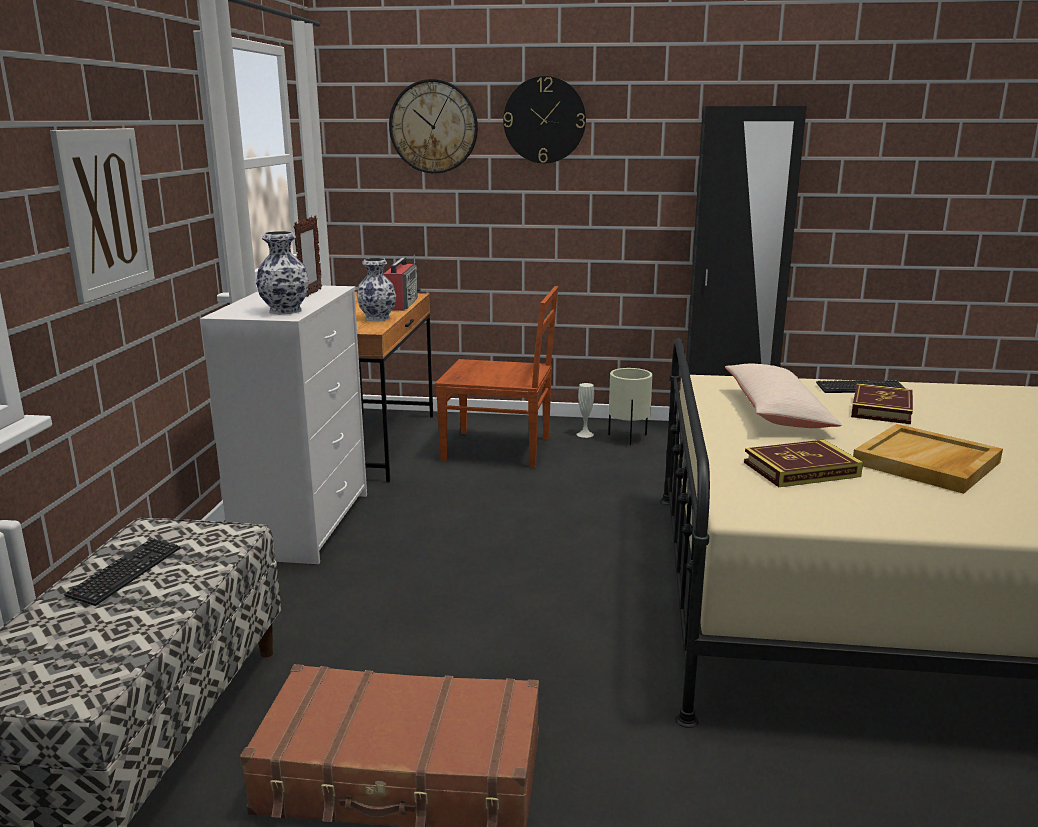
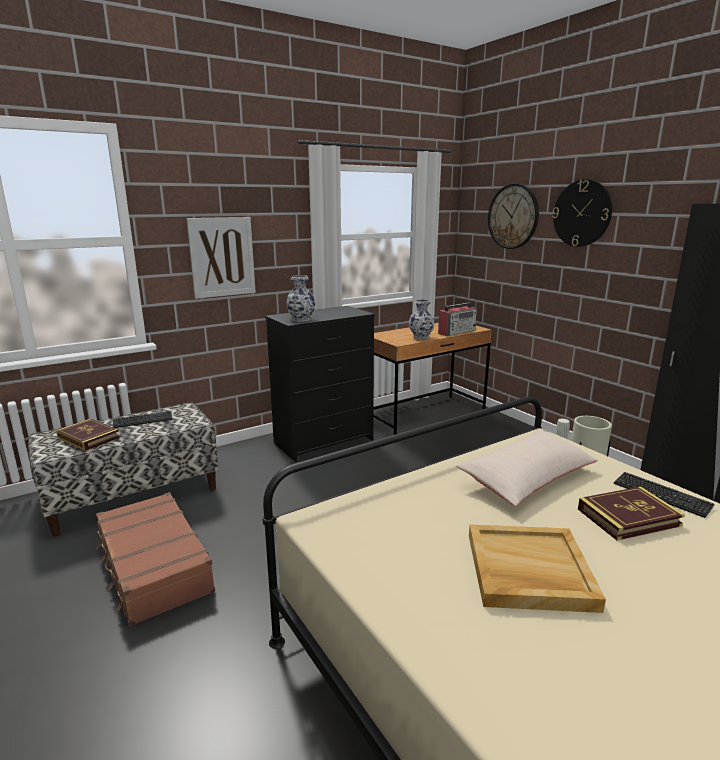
camera: 50 degrees right, 0 degrees up
(304, 523) = (324, 441): white dresser -> black dresser
(311, 294) = (340, 314): picture frame -> none
(499, 449) = (485, 444): brown chair -> none
(801, 469) = (421, 519): book -> book (88, 437)

